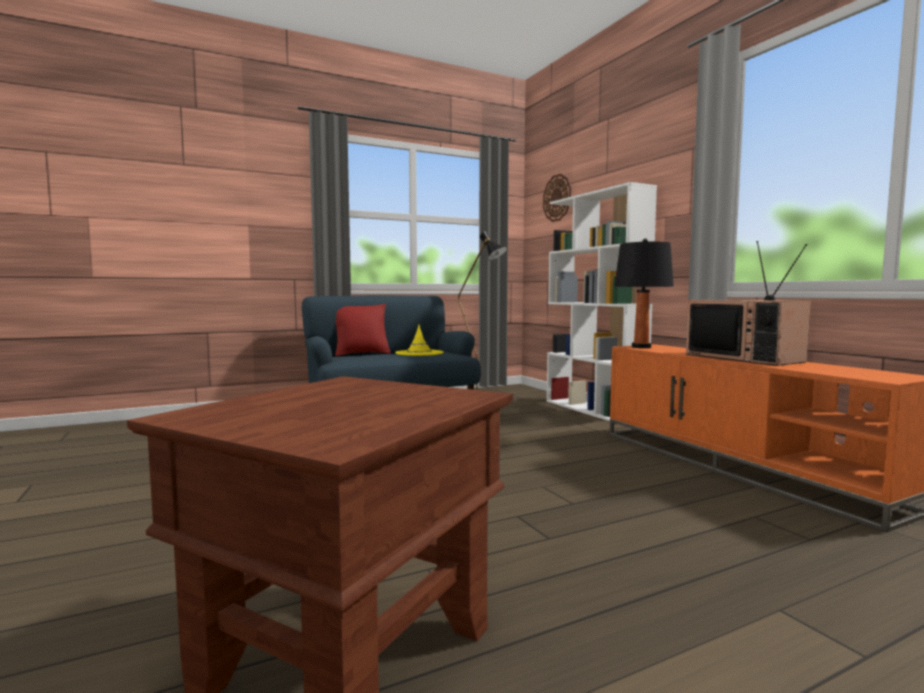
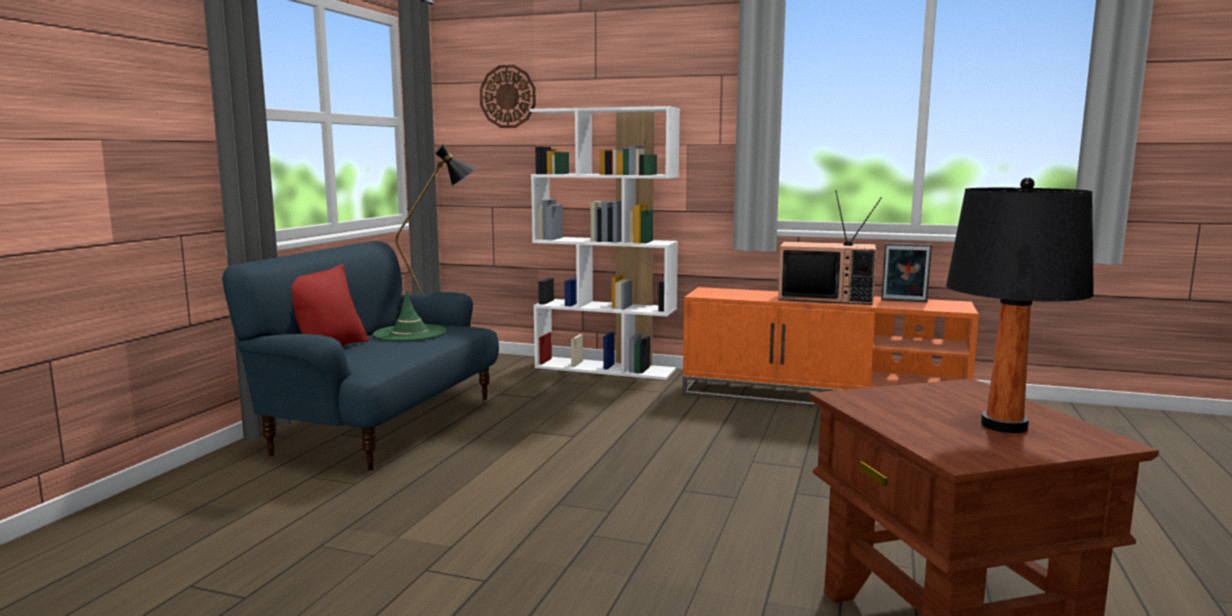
camera: 45 degrees left, 5 degrees up
(419, 353) = (410, 333): yellow hat -> green hat
(641, 347) = (710, 294): black table lamp -> black table lamp (1004, 425)
(833, 368) = (904, 301): none -> picture frame

